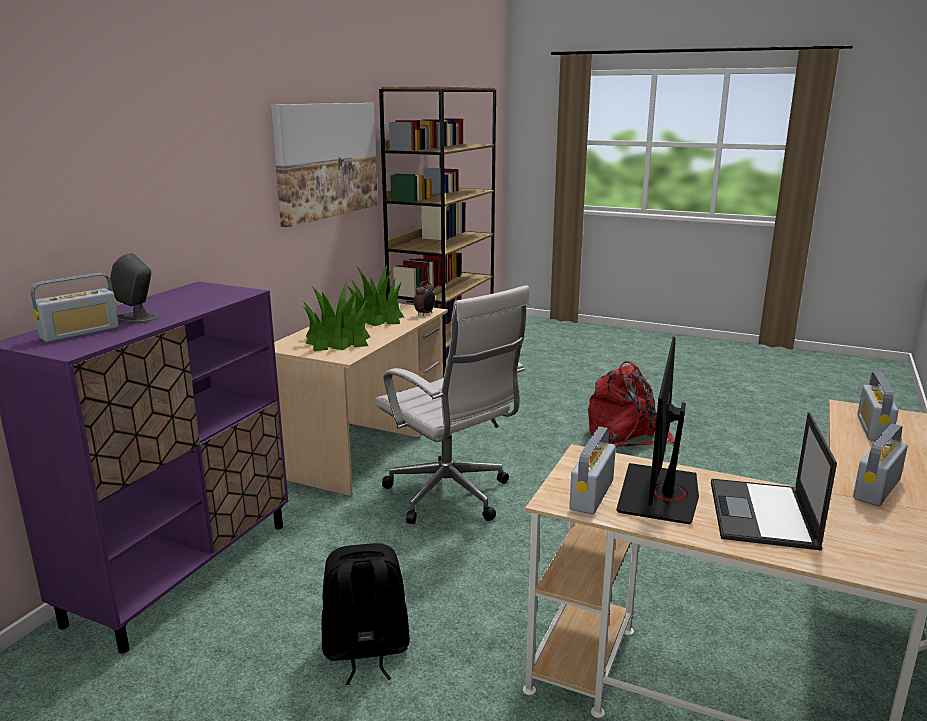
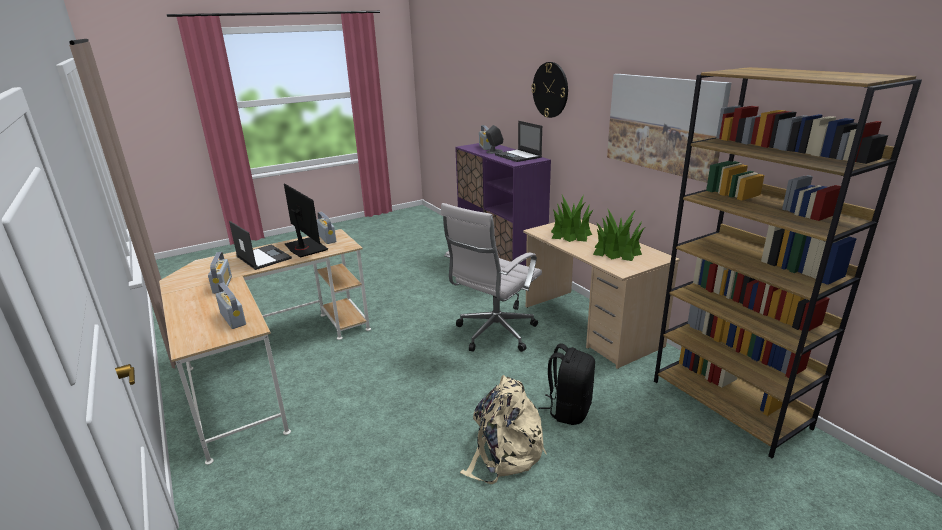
camera: 125 degrees right, 5 degrees up
(158, 150) = (550, 90): none -> wall clock
(180, 298) = (518, 156): none -> laptop
(365, 650) = (410, 286): black backpack -> black backpack (568, 410)
(425, 314) = (613, 267): alarm clock -> none
(451, 497) = (493, 334): white office chair -> white office chair turned 45 degrees counterclockwise
(627, 436) = (504, 452): red backpack -> beige backpack

